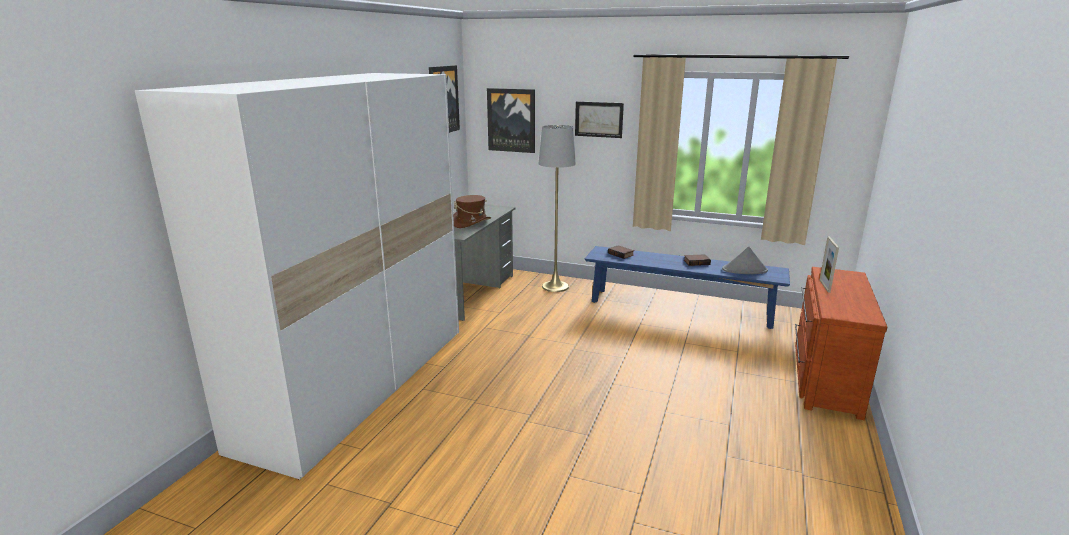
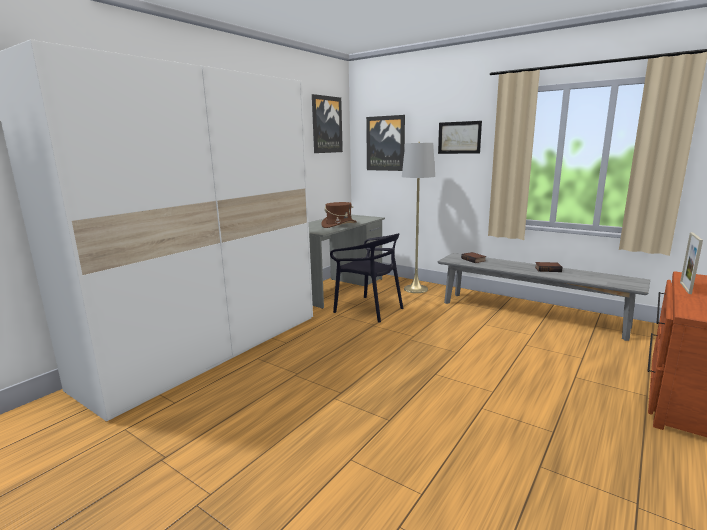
camera: 15 degrees right, 5 degrees down
(515, 317) = (369, 309): none -> black chair
(680, 308) = (530, 314): blue bench -> grey bench
(745, 270) = (598, 278): grey hat -> none

